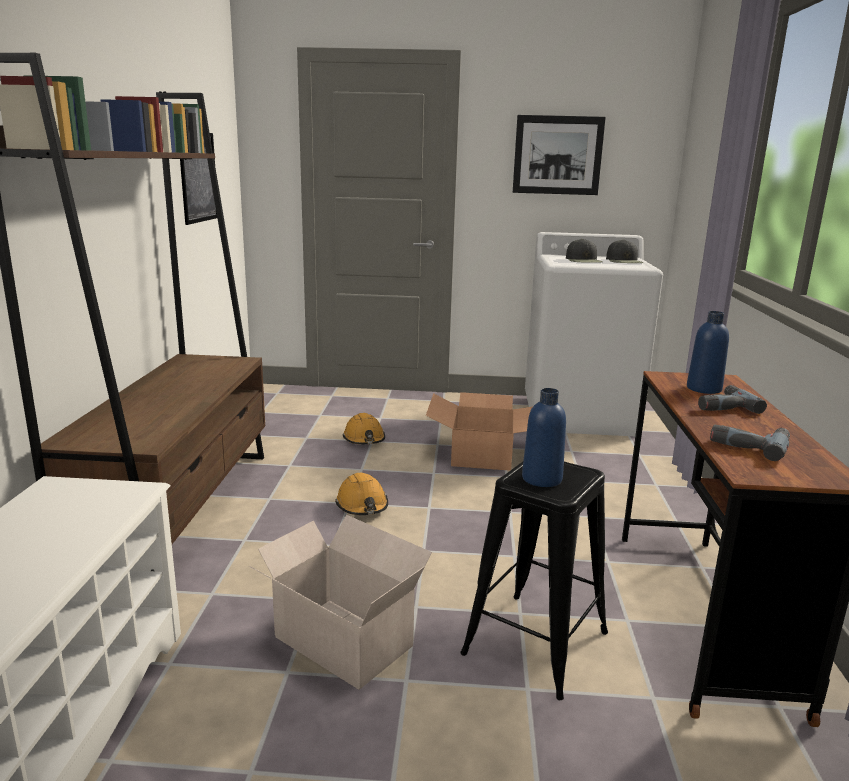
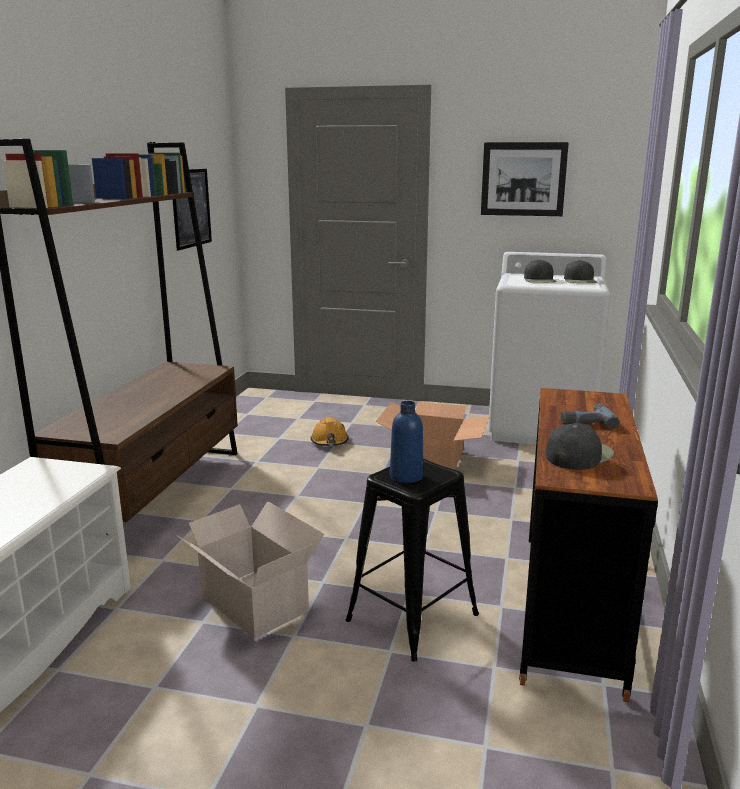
camera: 10 degrees right, 0 degrees up
(362, 505) = (307, 498): orange hard hat -> none
(704, 389) = (582, 405): blue bottle -> none
(749, 445) = (578, 455): power drill -> black cap

